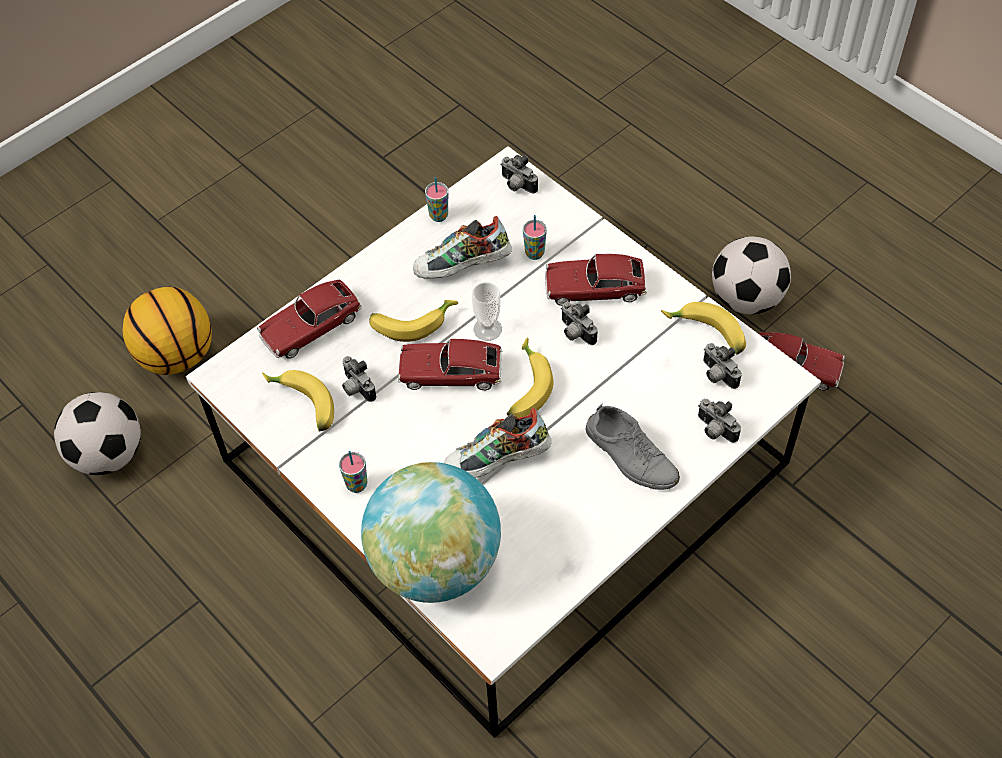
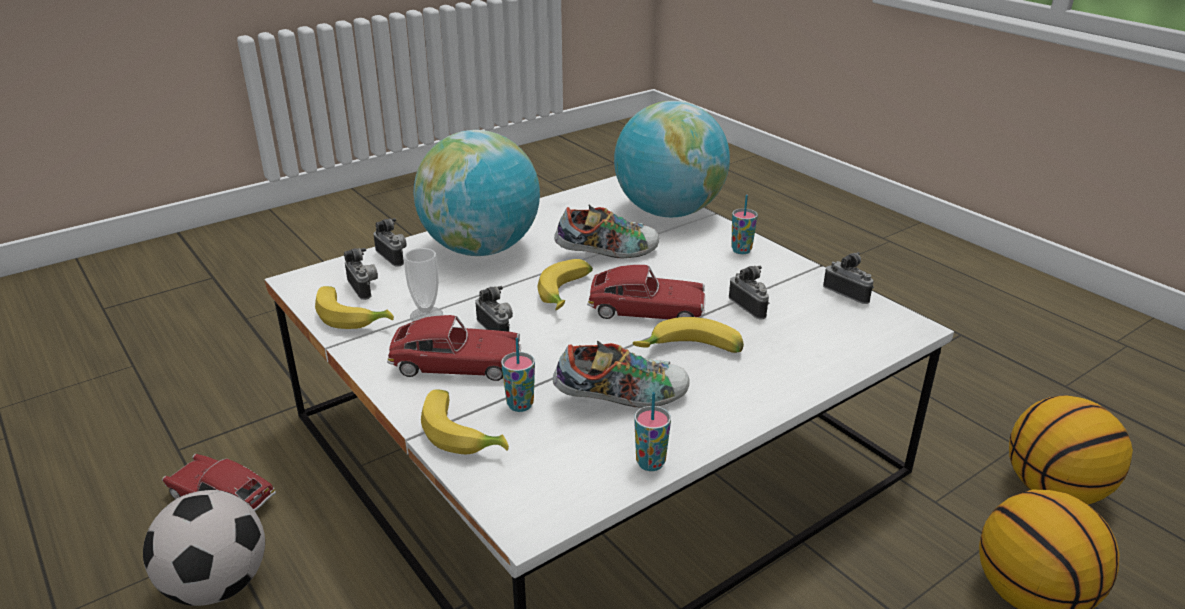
camera: 175 degrees left, 25 degrees down
(108, 454) = (1054, 490): football -> basketball
(301, 405) = (809, 300): banana -> banana (464, 433)
(311, 327) = (816, 358): toy car -> none
(487, 329) = (599, 339): cup -> cup (426, 315)
(517, 185) = (519, 494): camera -> camera (848, 293)
(630, 455) = (481, 249): grey shoe -> globe

